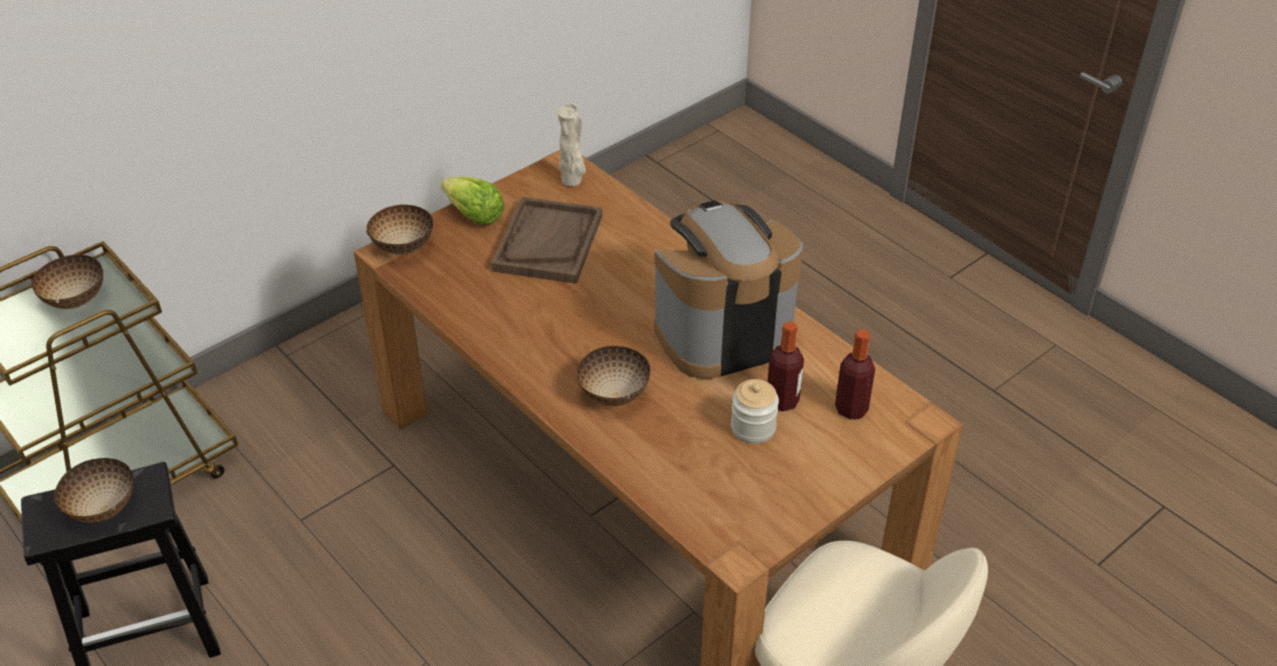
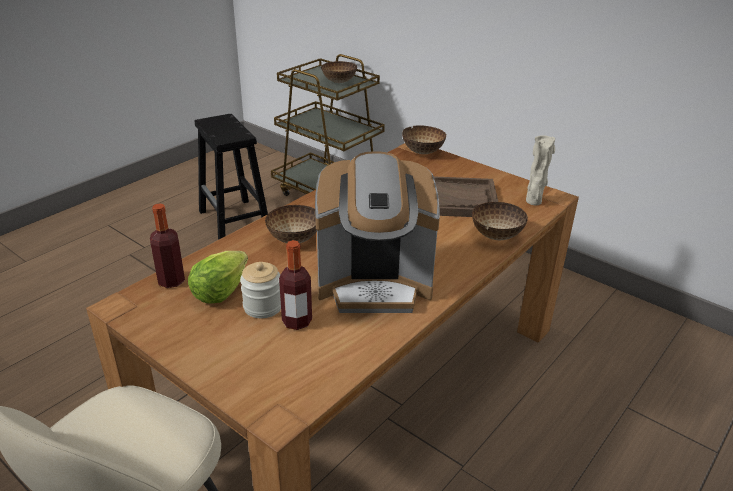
camera: 80 degrees right, 10 degrees down
(101, 508) = (223, 129): bowl -> bowl (496, 235)
(474, 216) = (468, 171): lettuce -> lettuce (220, 292)
(722, 334) = (374, 284): coffee machine -> coffee machine turned 120 degrees clockwise
(851, 409) = (291, 364): bottle -> bottle (171, 281)

